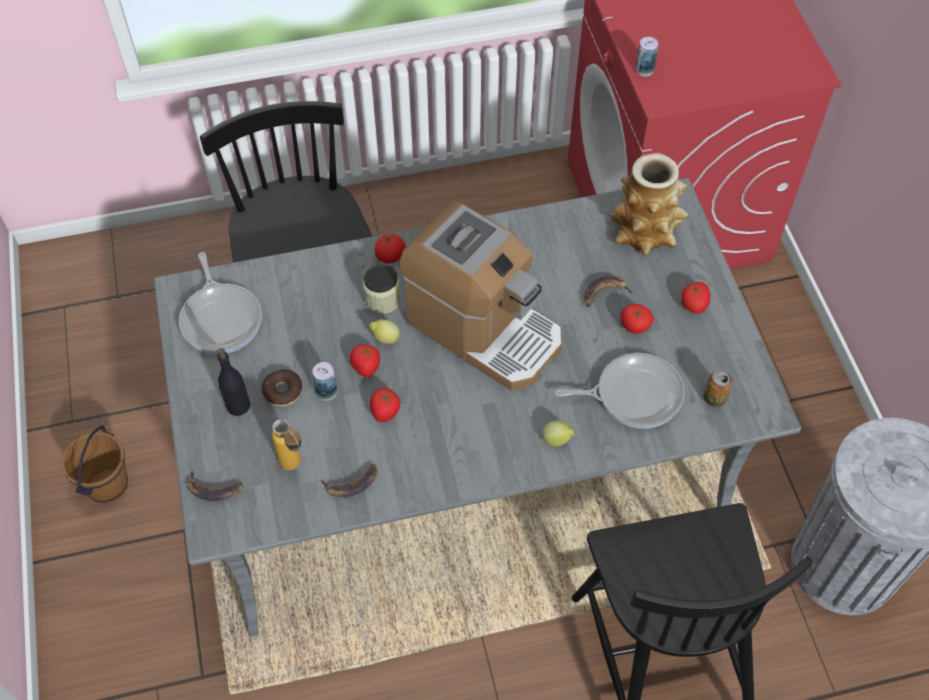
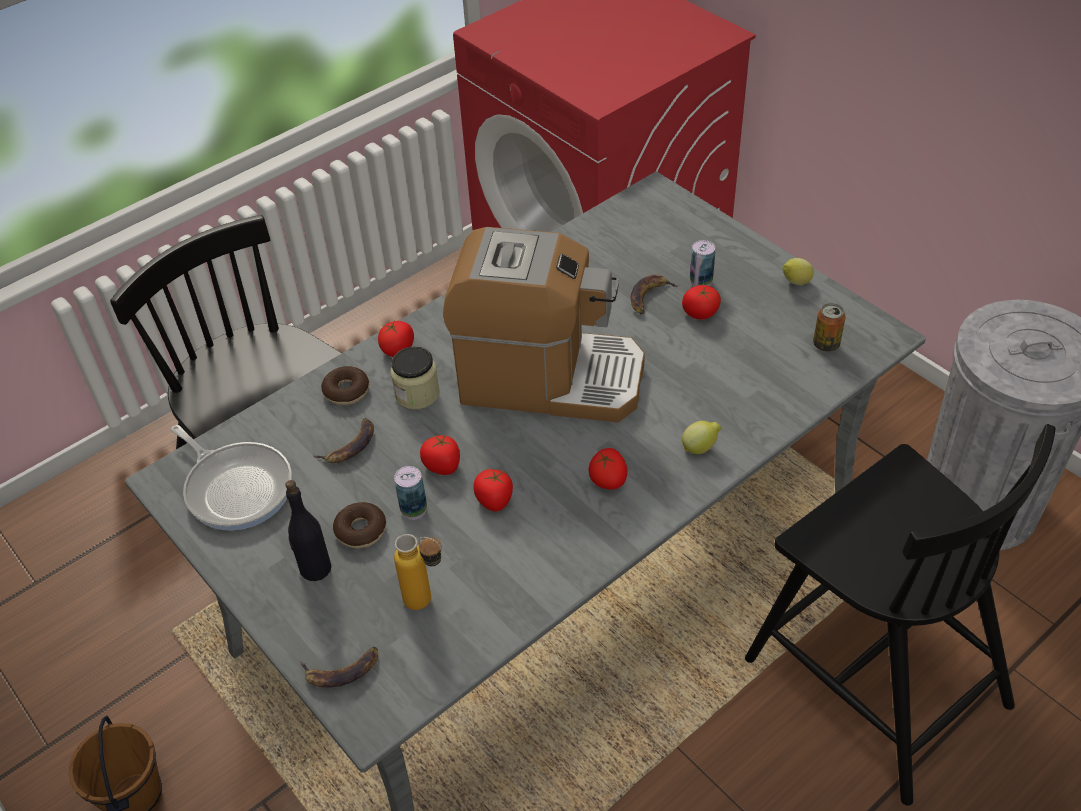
camera: 25 degrees left, 10 degrees down
(335, 275) = (346, 391): none -> donut
(352, 483) = (505, 589): banana -> banana (350, 445)
(385, 338) = (445, 429): lemon -> lemon (795, 283)
(633, 394) = (745, 373): frying pan -> none
(644, 70) = (564, 82): can -> can (701, 281)
(645, 232) = (650, 230): vase -> none
(694, 305) = (744, 272): tomato -> tomato (608, 480)

